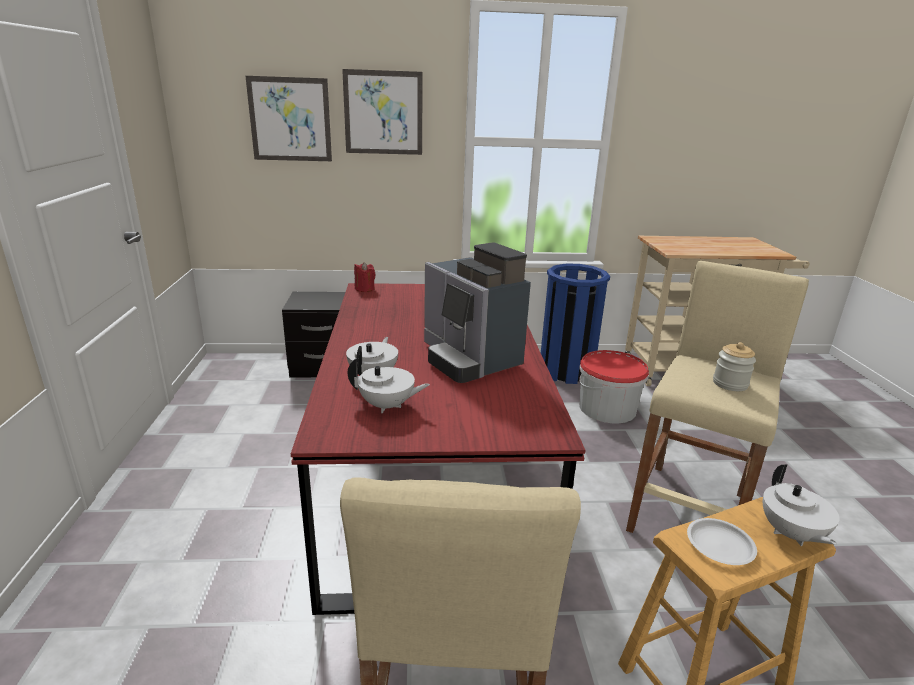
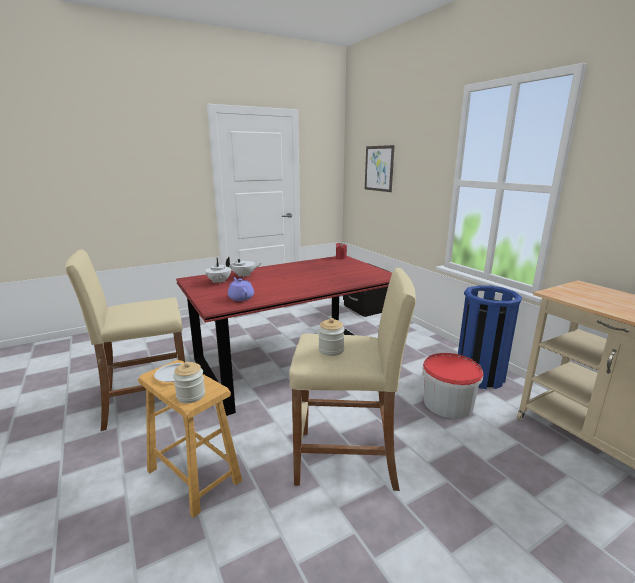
camera: 65 degrees right, 5 degrees down
(383, 113) = (415, 164): picture -> none
(469, 359) = (279, 286): coffee machine -> none
(507, 400) = (241, 298): none -> purple teapot
(790, 534) = (191, 395): white teapot -> jar

